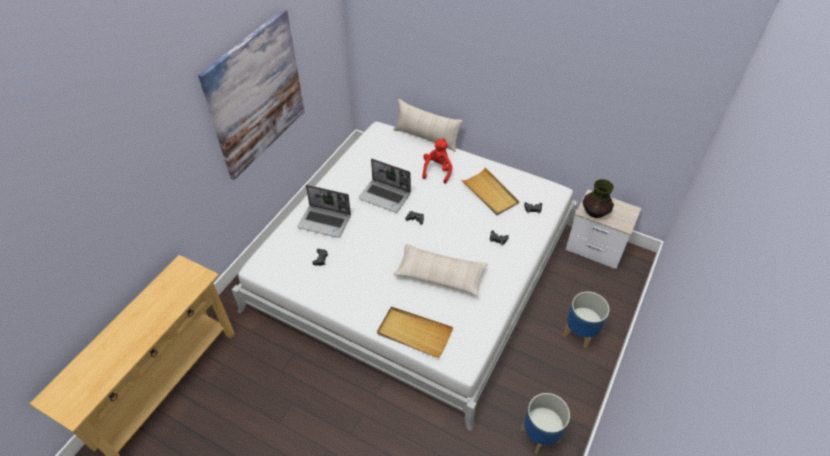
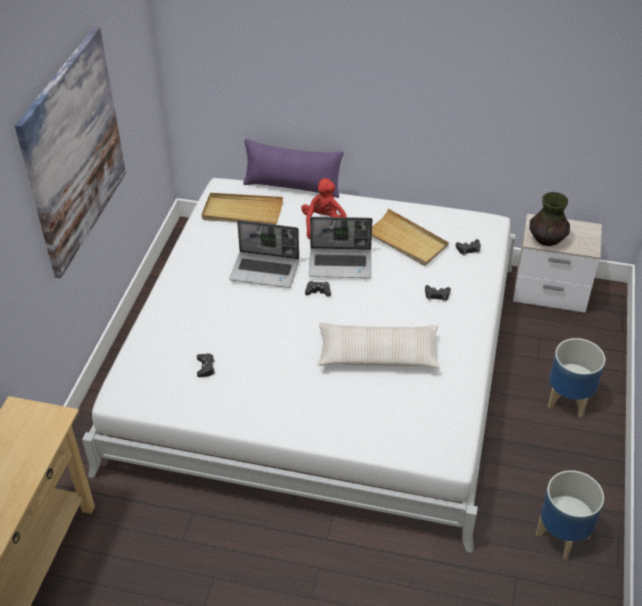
camera: 15 degrees left, 5 degrees down
(325, 221) = (193, 318): laptop -> laptop (341, 264)
(414, 333) = (371, 433): beige tray -> beige tray (242, 212)
(426, 137) = (292, 186): beige pillow -> purple pillow

